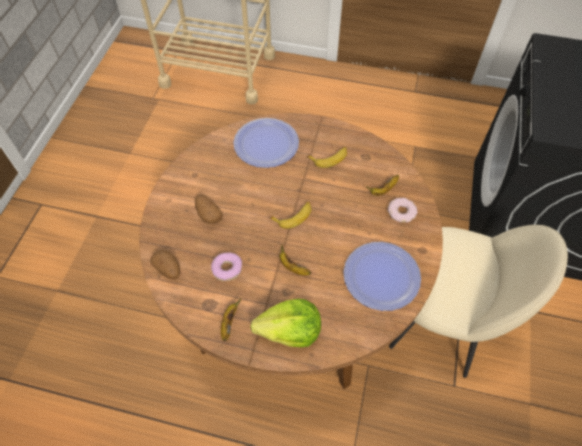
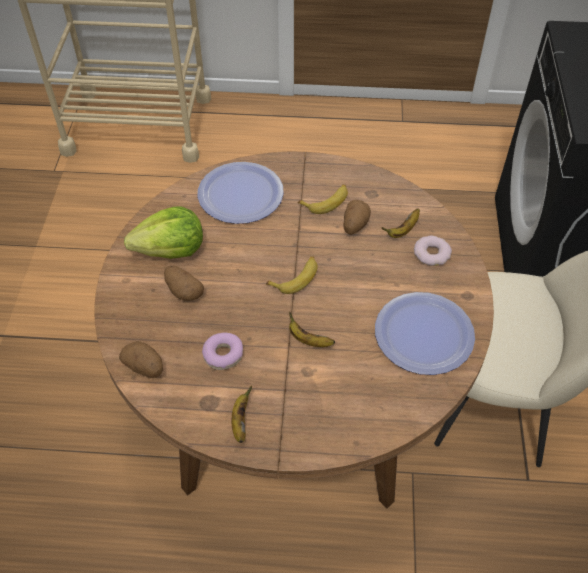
camera: 10 degrees left, 5 degrees down
(290, 331) = (322, 419): lettuce -> lettuce (171, 250)
(347, 180) = (354, 225): none -> potato

